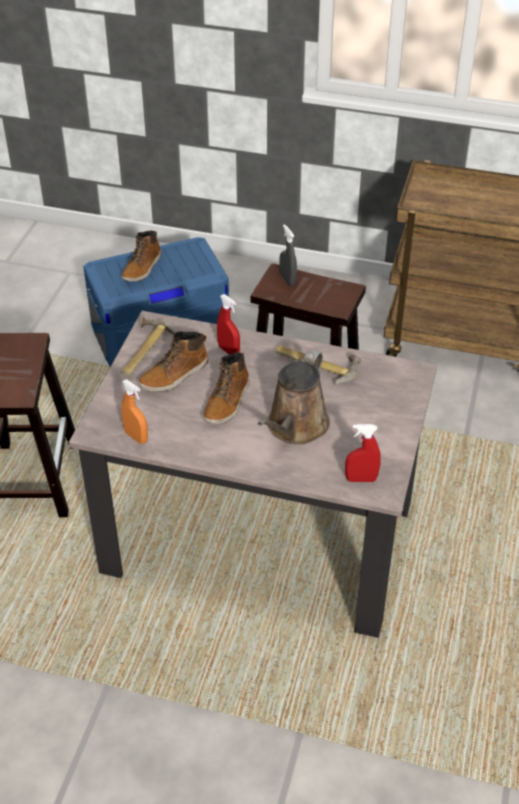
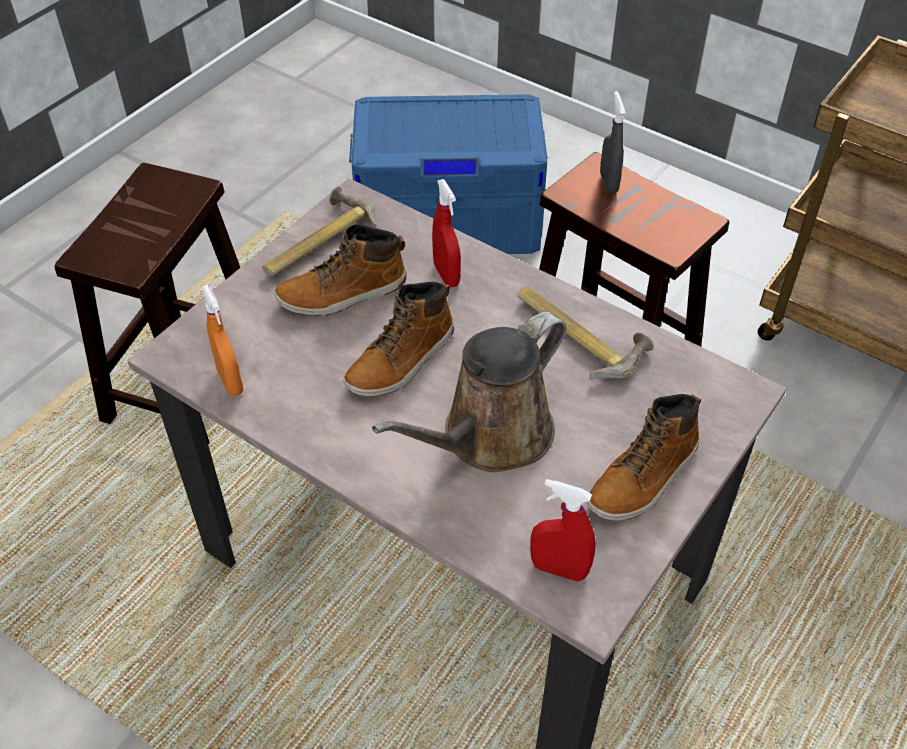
camera: 20 degrees right, 5 degrees up
(142, 268) = (432, 121): boot -> boot (644, 477)

